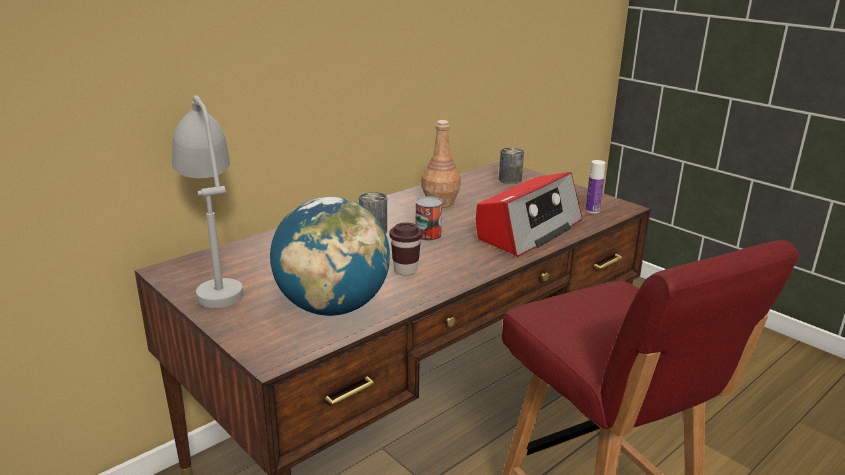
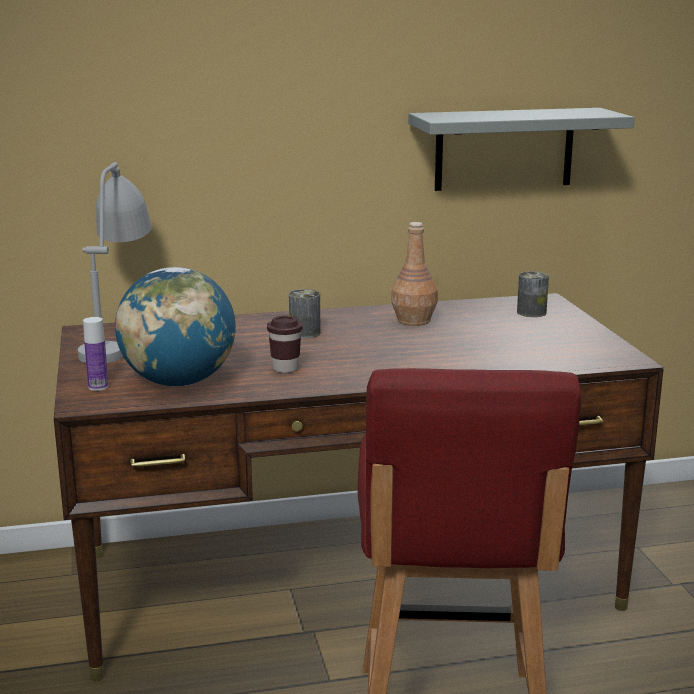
camera: 30 degrees right, 5 degrees down
(428, 235) = (353, 346): can -> none
(469, 51) = (504, 149): none -> grey shelf
(528, 230) = (470, 360): radio -> none
(592, 210) = (580, 356): bottle -> bottle (98, 387)

